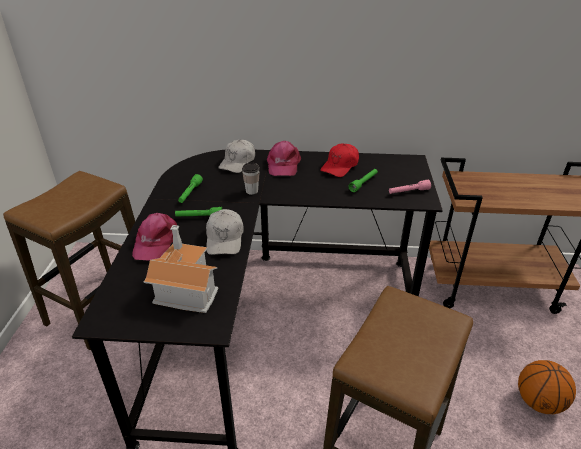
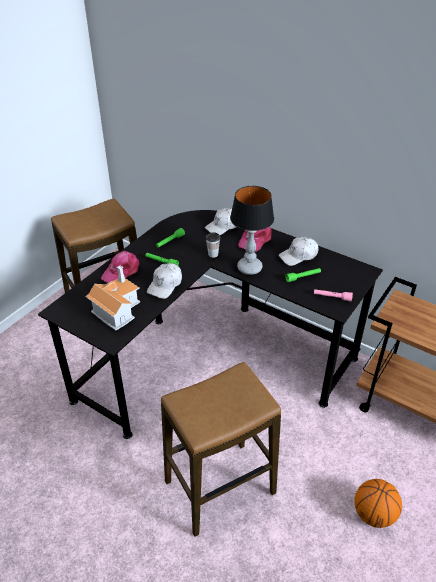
camera: 30 degrees right, 5 degrees up
(302, 191) = (249, 268): none -> table lamp
(340, 166) = (298, 256): red cap -> white cap

